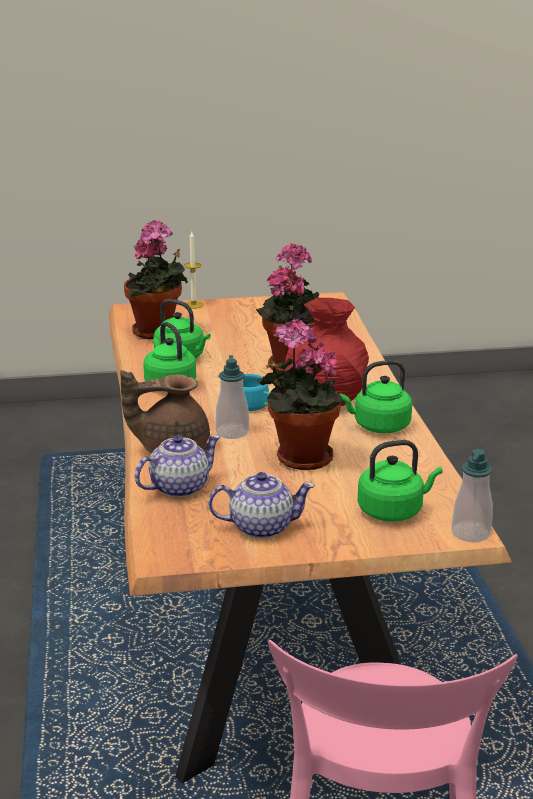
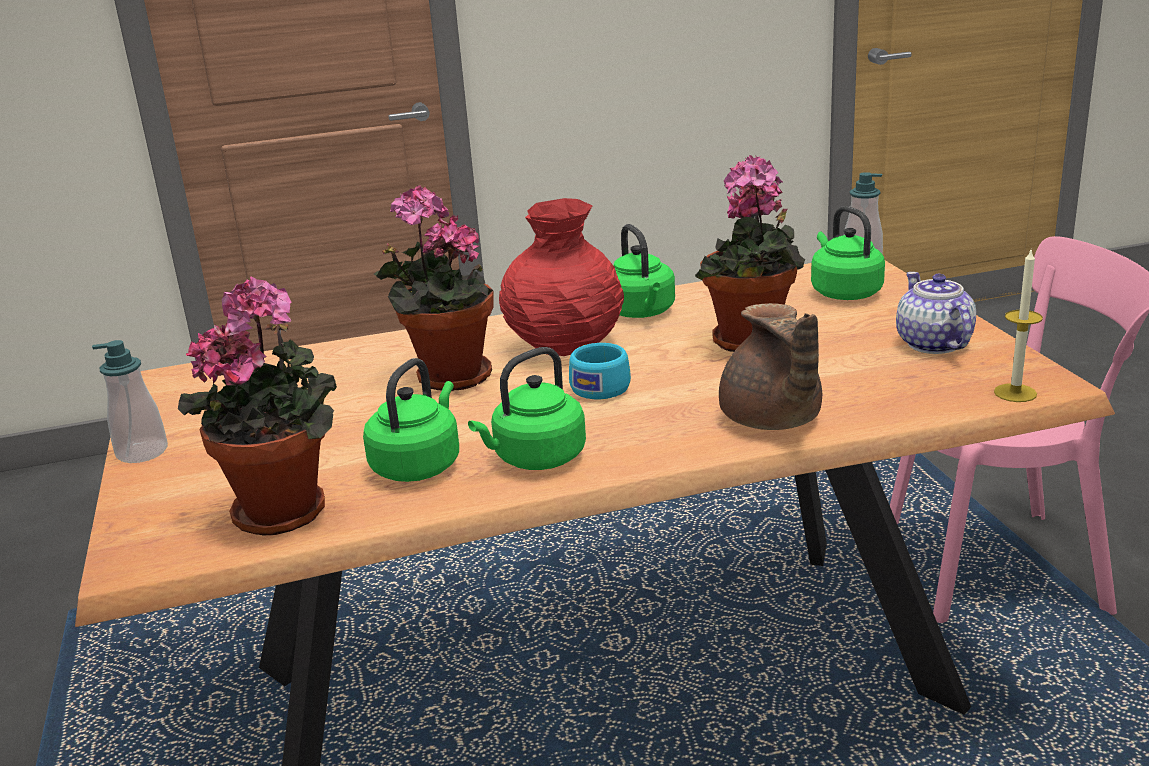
camera: 95 degrees left, 0 degrees up
(178, 487) = (879, 400): teapot -> none
(193, 305) = (133, 495): candle -> candle (1015, 393)
(232, 432) = (697, 389): soap dispenser -> soap dispenser (142, 452)

